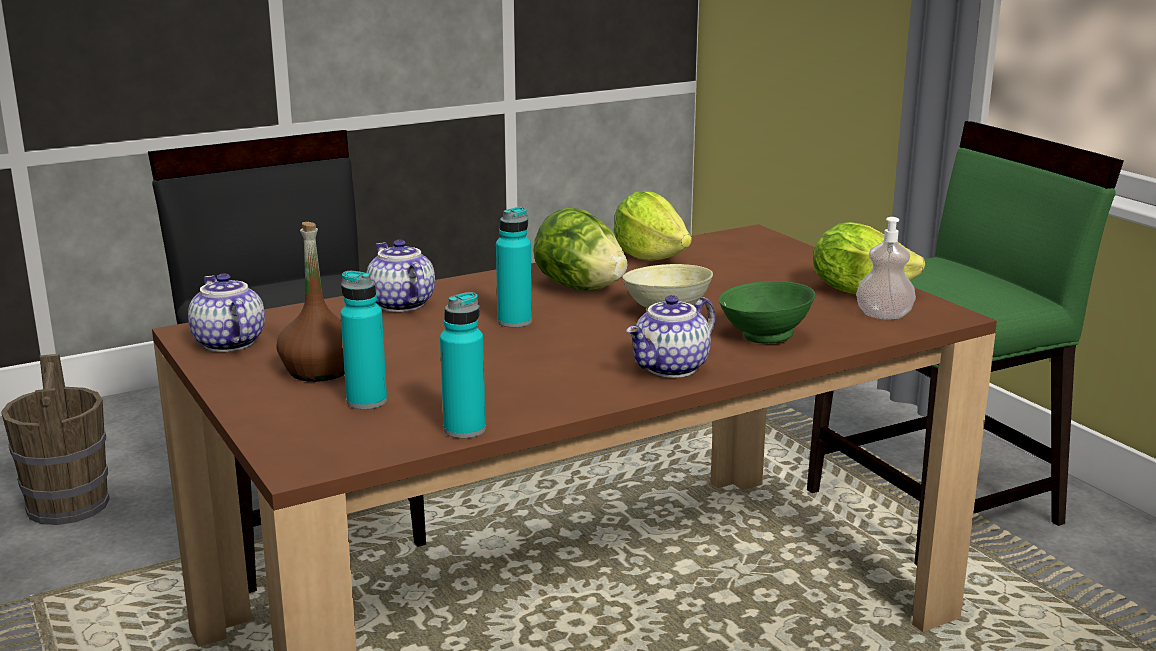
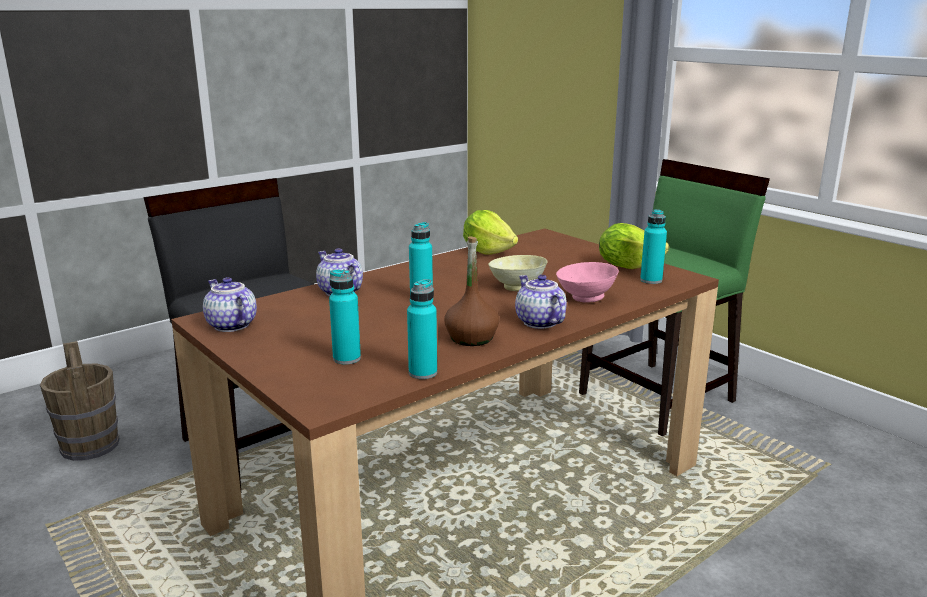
camera: 10 degrees left, 0 degrees up
(320, 370) = (304, 340): brown bottle -> brown bottle (471, 338)
(579, 288) = (453, 274): lettuce -> none
(672, 368) = (538, 322): teapot -> teapot turned 120 degrees clockwise
(763, 336) = (585, 298): green bowl -> pink bowl
(884, 315) = (651, 280): soap dispenser -> turquoise bottle

